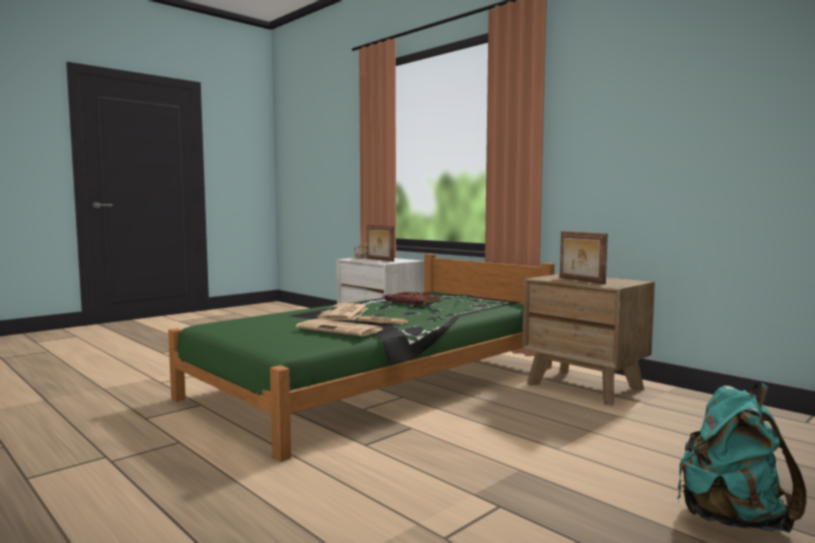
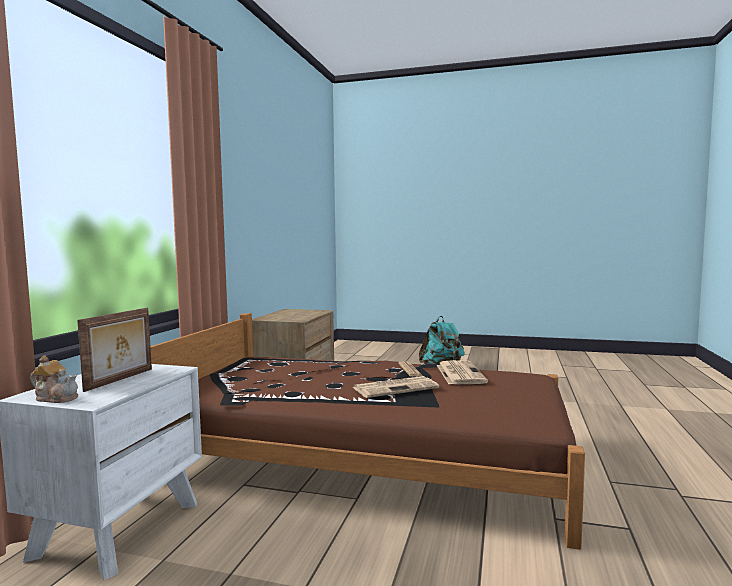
camera: 120 degrees left, 0 degrees up
(378, 382) = (364, 458): green bed -> brown bed
(415, 301) = (294, 378): book -> none
(580, 281) = (303, 315): picture frame -> none

